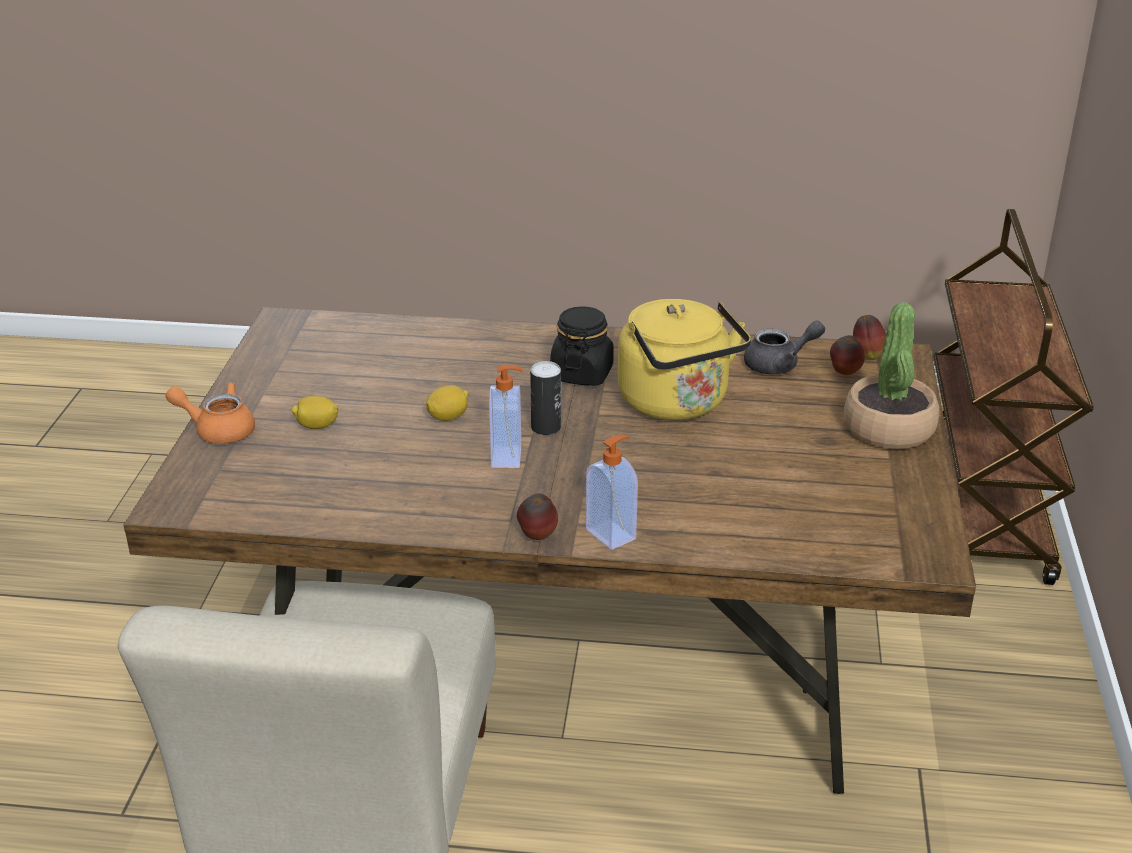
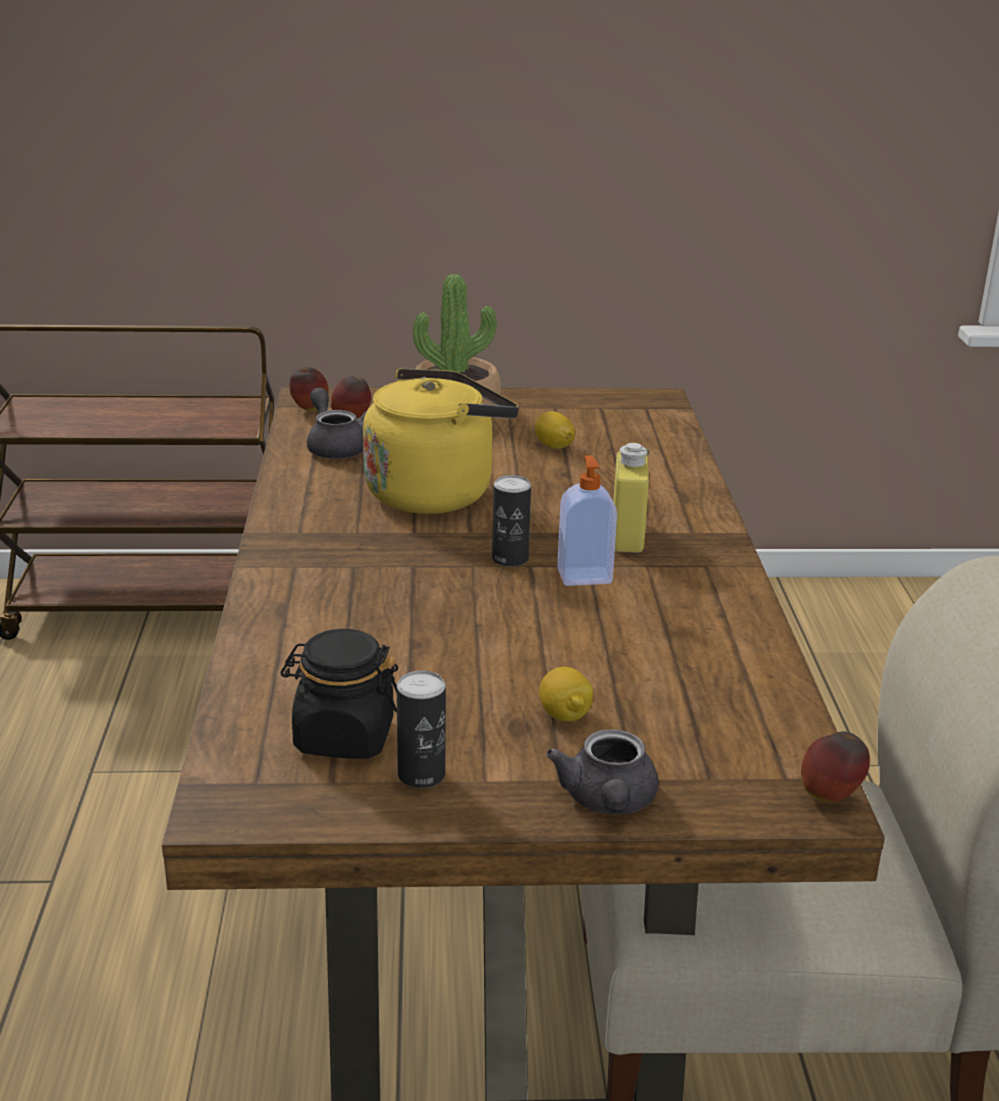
camera: 100 degrees left, 5 degrees down
(218, 430) = (608, 802): orange teapot -> grey teapot
(280, 374) = (421, 775): none -> can
(448, 417) = (506, 620): lemon -> lemon (554, 446)
(537, 537) = (728, 550): apple -> apple (830, 797)
(576, 488) = (627, 536): none -> yellow bottle
(582, 373) = (374, 545): black jar -> black jar (343, 737)
(612, 534) = (699, 515): soap dispenser -> none

